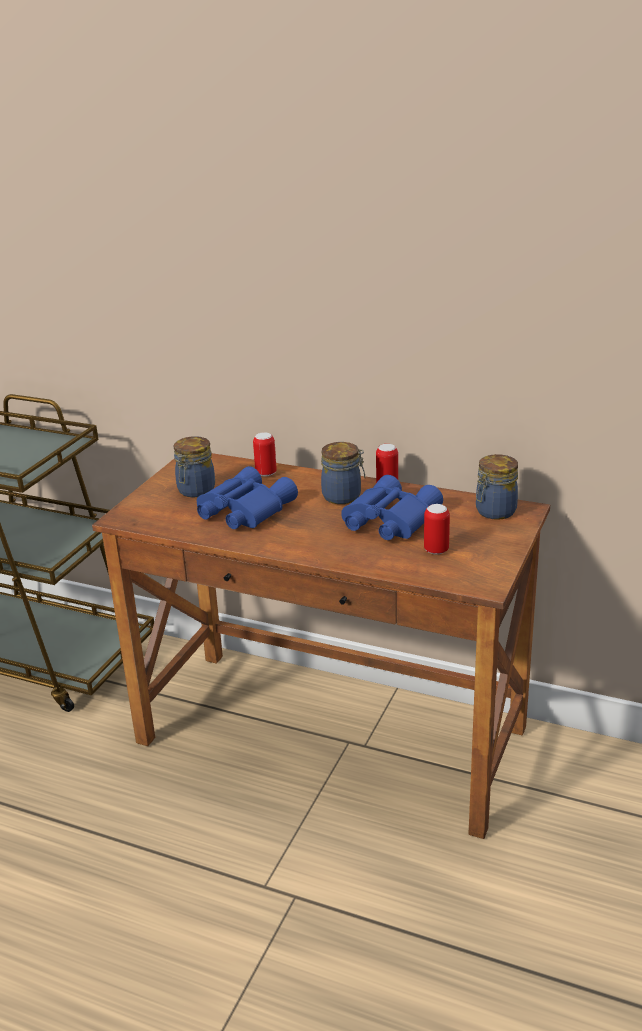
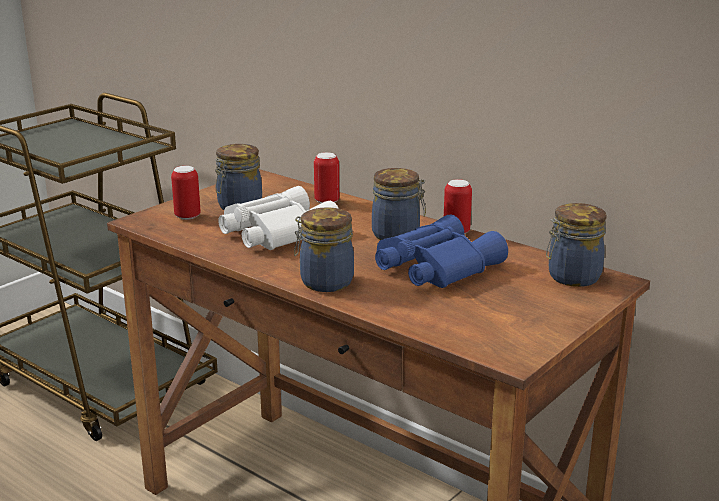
camera: 15 degrees right, 5 degrees down
(242, 510) = (274, 232): blue binoculars -> white binoculars
(312, 549) = (324, 282): none -> jar
(436, 550) = (472, 307): can -> can (187, 216)

